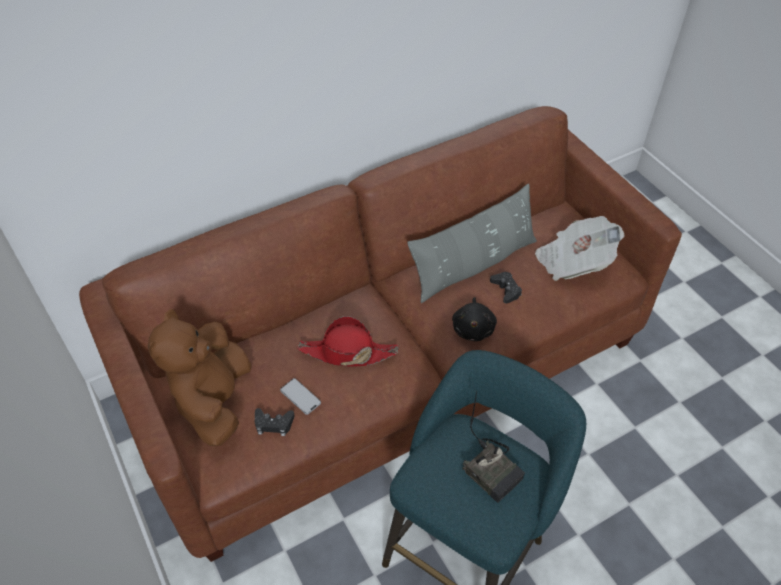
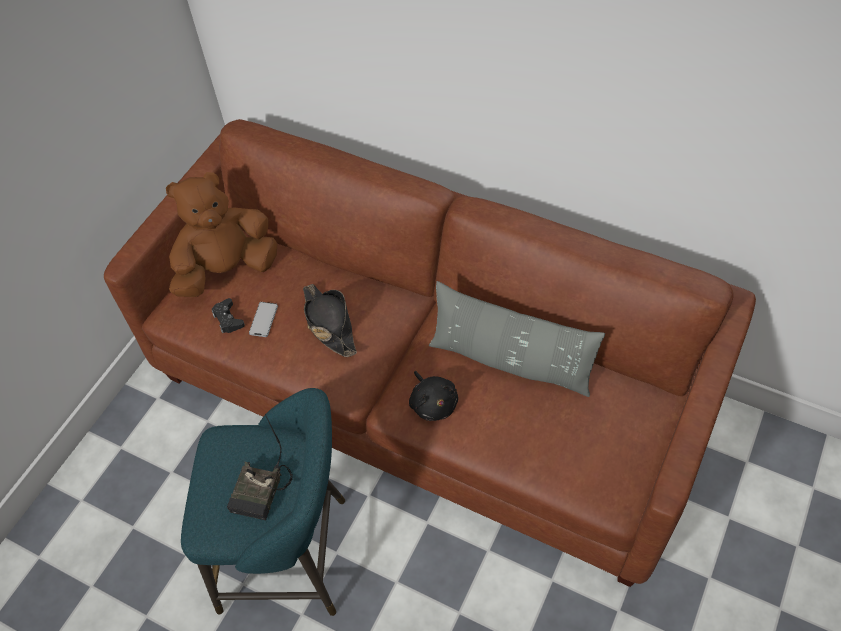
camera: 60 degrees right, 5 degrees up
(347, 352) = (329, 324): red hat -> black hat
(473, 328) = (433, 403): black plush toy -> black plush toy turned 90 degrees counterclockwise
(506, 290) = (499, 404): black game controller -> none
(573, 262) = (588, 444): newspaper -> none

